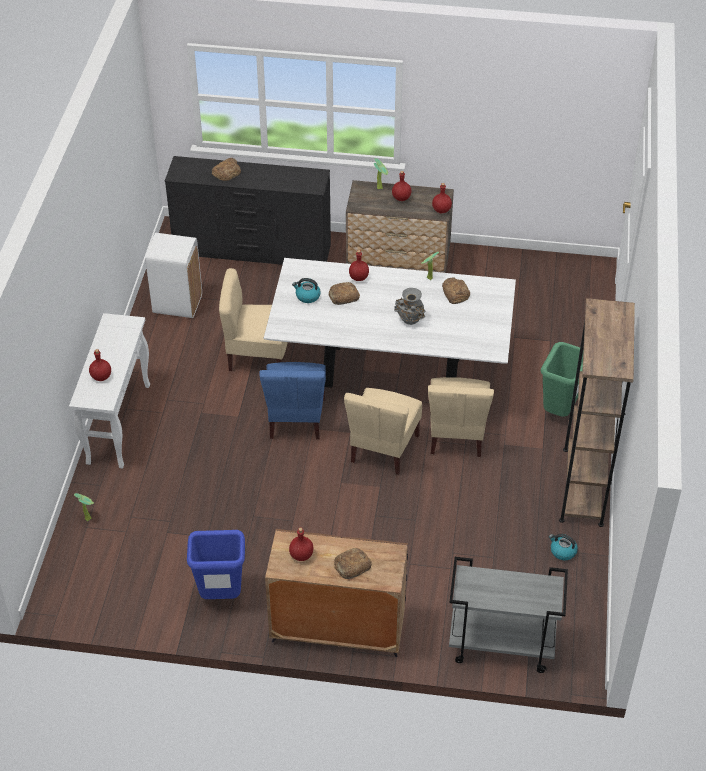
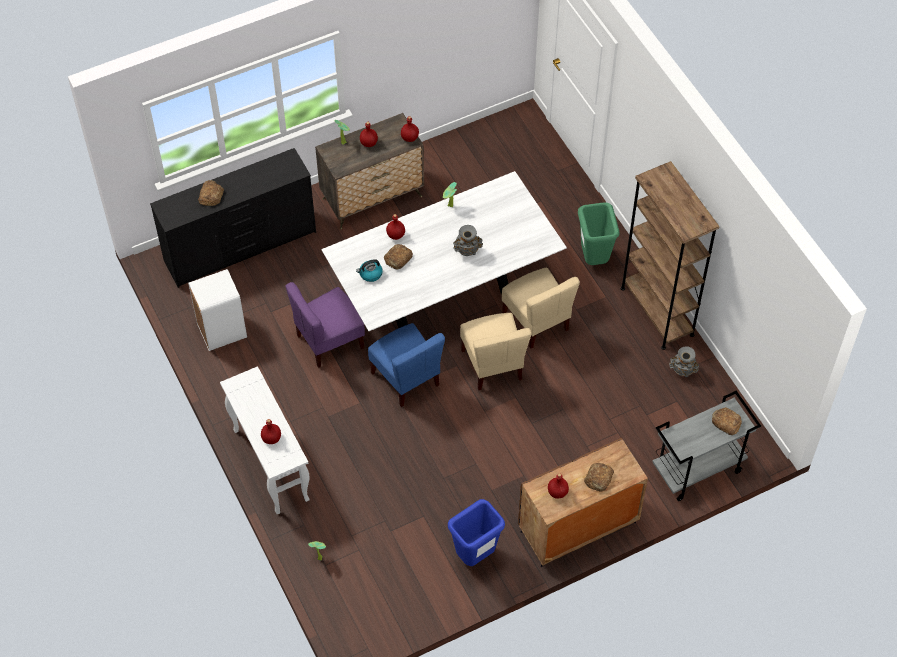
camera: 35 degrees left, 10 degrees up
(257, 356) = (329, 341): beige chair -> purple chair
(455, 293) = (480, 208): bread -> bread (726, 422)
(562, 551) = (682, 372): kettle -> grey vase

